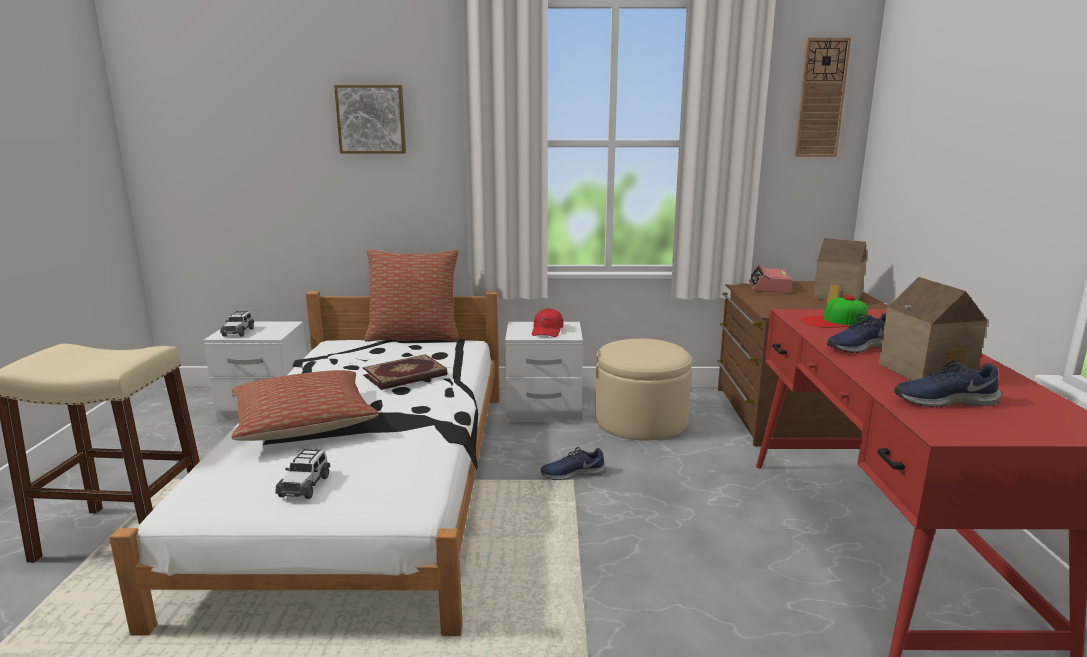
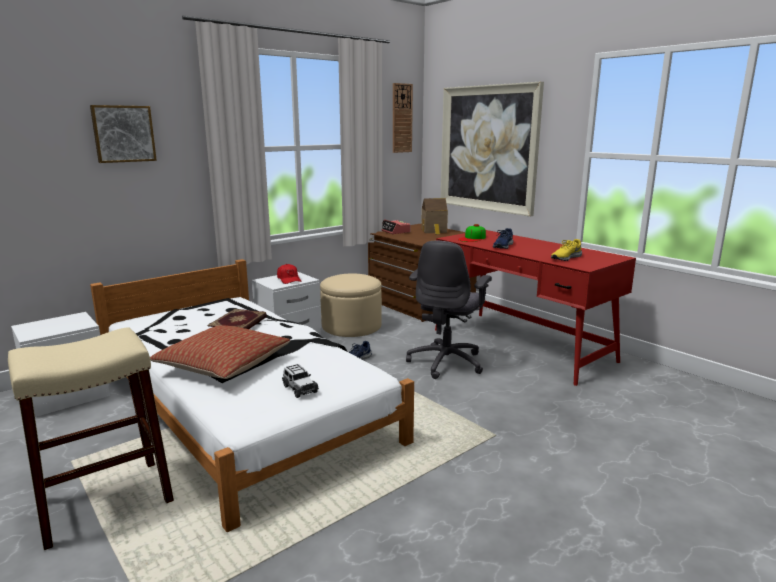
camera: 40 degrees left, 0 degrees up
(239, 332) = (42, 330): toy car -> none
(414, 337) = (188, 304): pillow -> none
(697, 528) = (447, 362): none -> grey office chair
(928, 372) = (542, 250): toy house -> none
(943, 400) = (565, 258): blue shoe -> yellow shoe
(947, 154) = (488, 148): none -> picture

